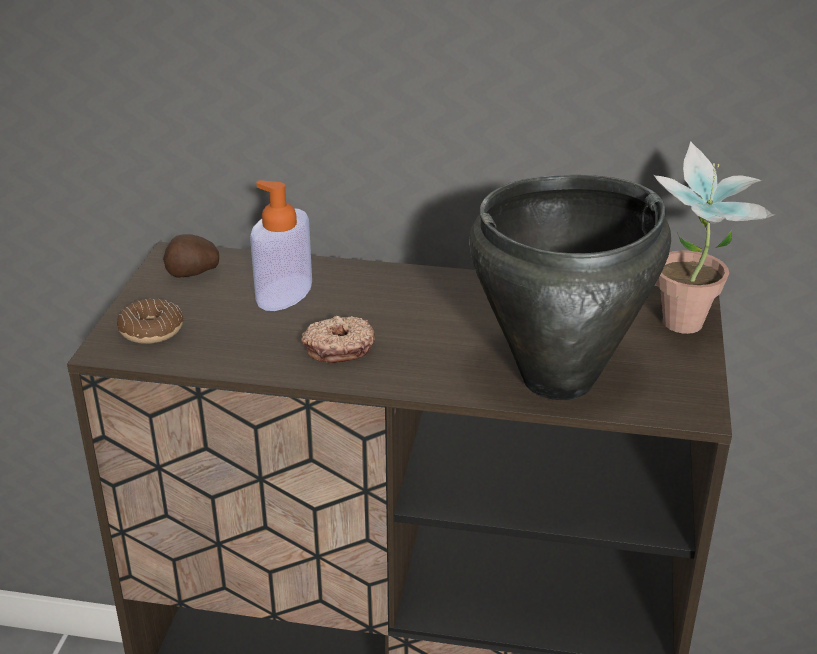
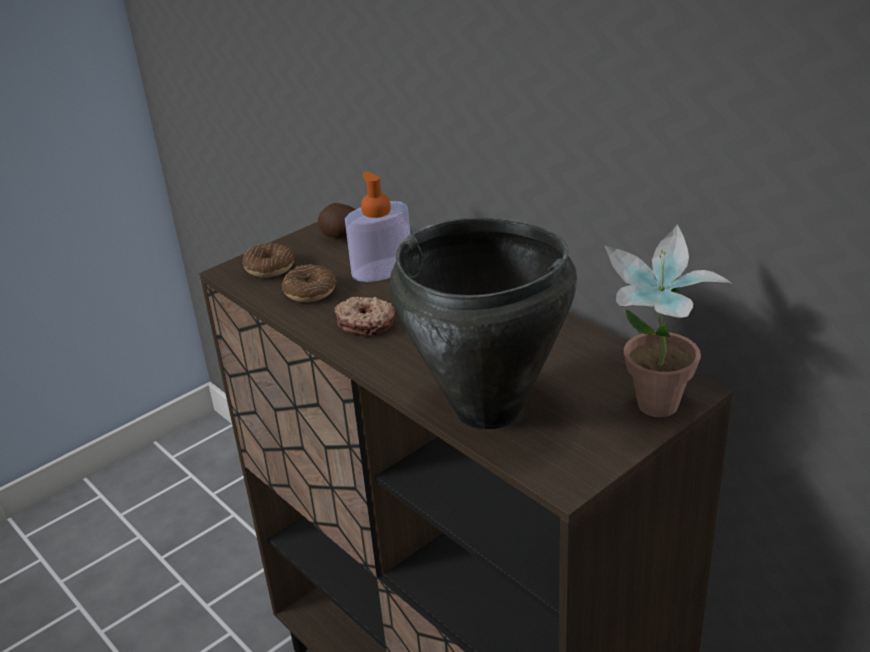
camera: 40 degrees right, 0 degrees up
(234, 338) = (310, 291): none -> donut

